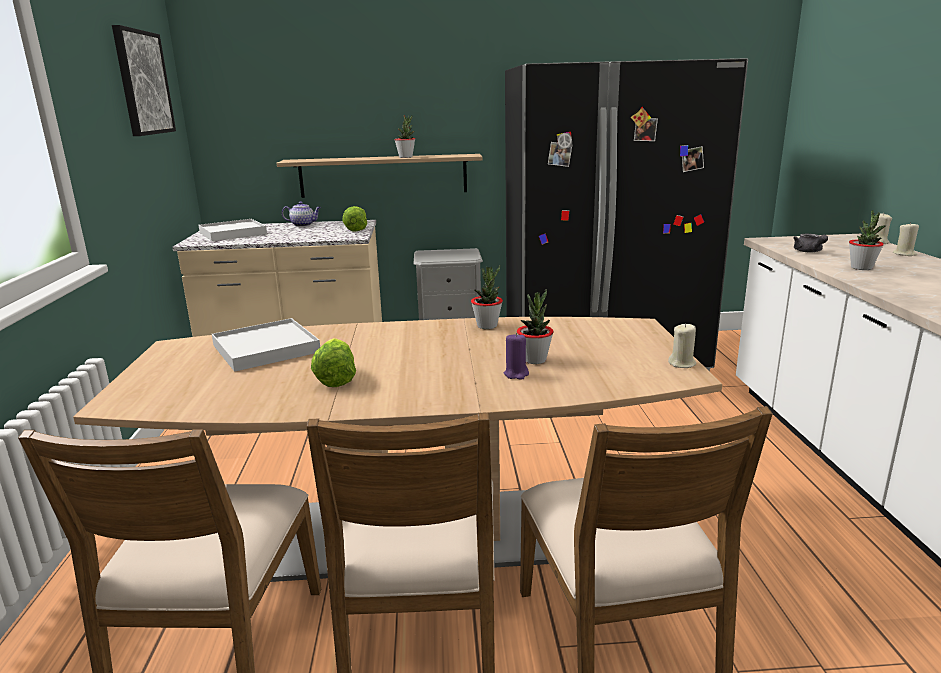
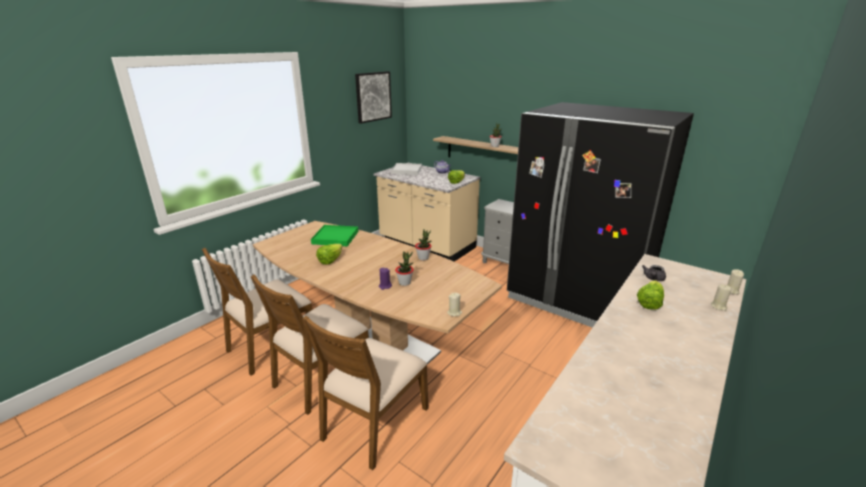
camera: 40 degrees right, 5 degrees up
(265, 349) = (335, 237): white tray -> green tray
(861, 268) = (649, 303): potted plant -> lettuce

